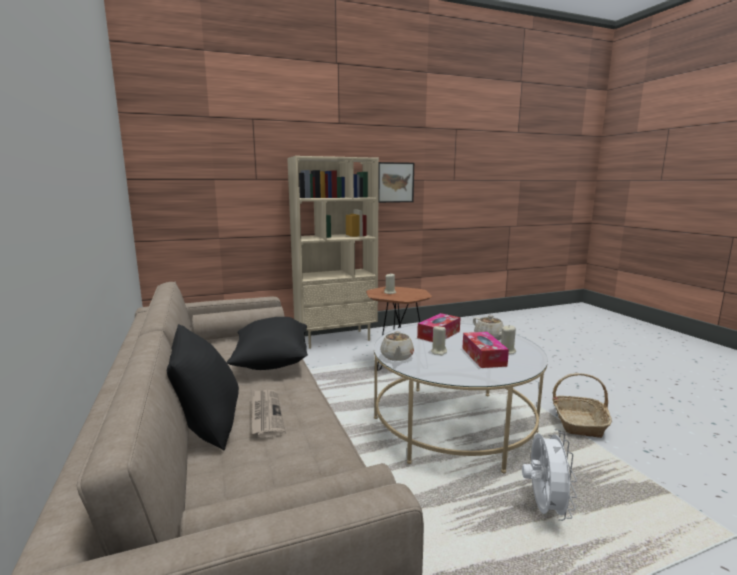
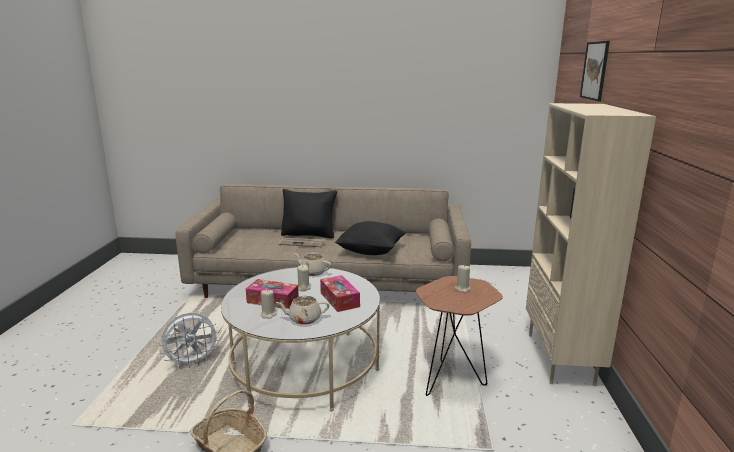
camera: 115 degrees right, 5 degrees up
(395, 182) = (685, 170): picture -> picture (595, 70)
(544, 508) = (192, 362): white fan -> white fan turned 60 degrees counterclockwise

